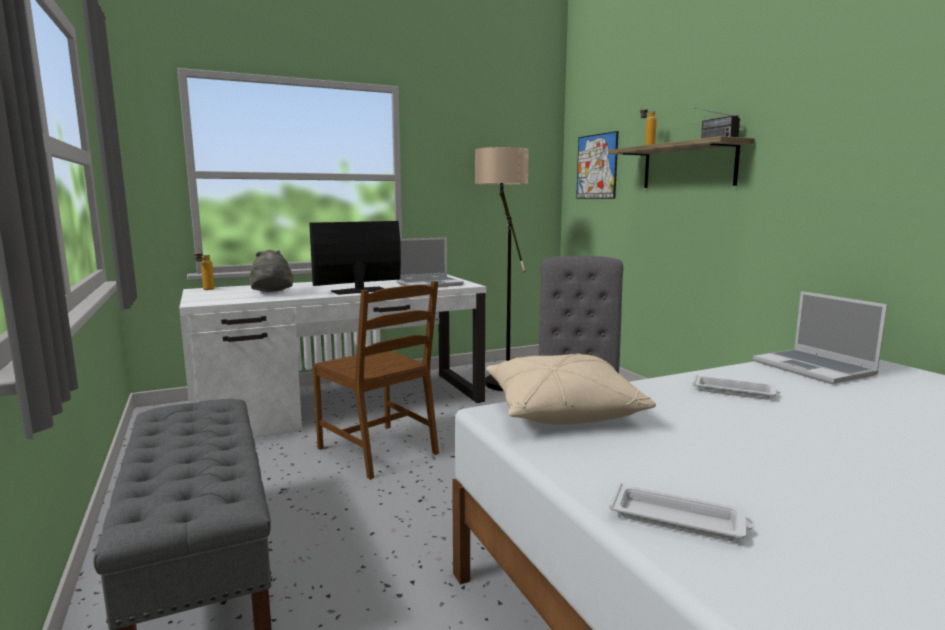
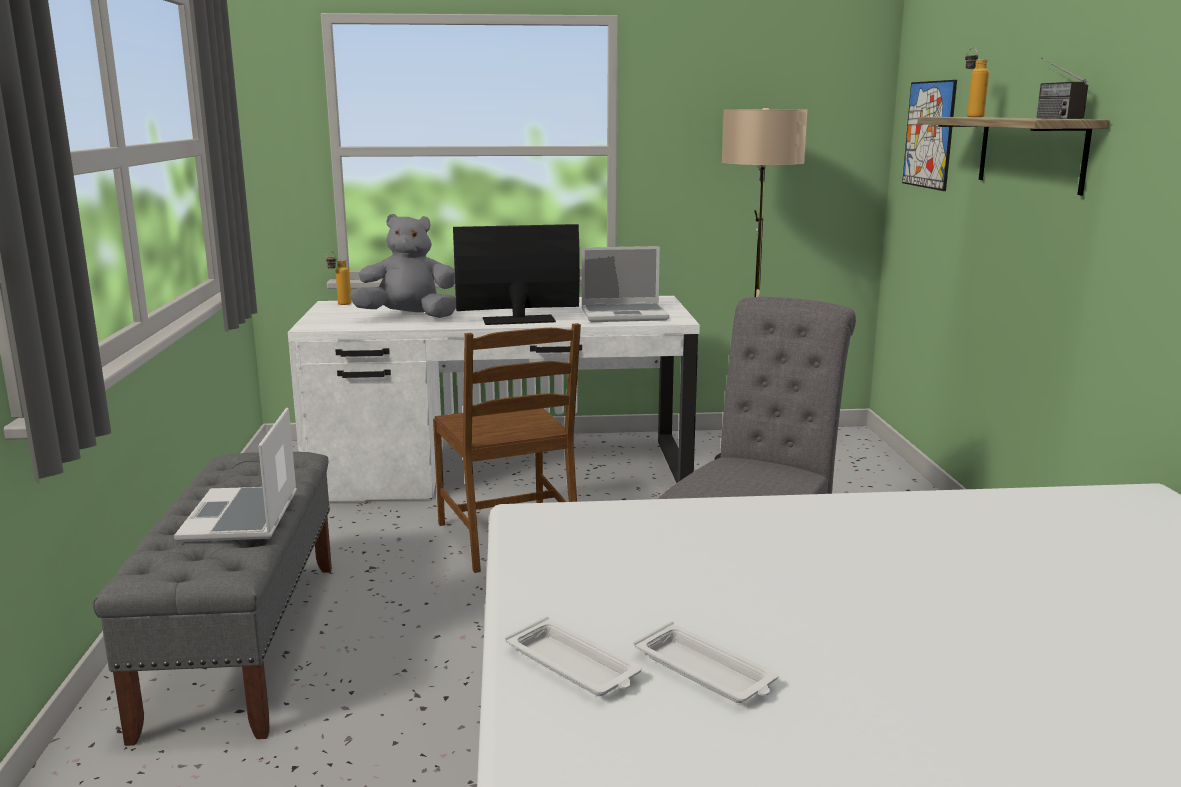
camera: 20 degrees right, 5 degrees up
(272, 293) = (409, 317): grey hat -> grey plush toy
(561, 410) = (608, 523): beige pillow -> none
(735, 392) = (876, 531): white tray -> white tray (706, 672)
(815, 368) = (1062, 513): laptop -> laptop (242, 517)

